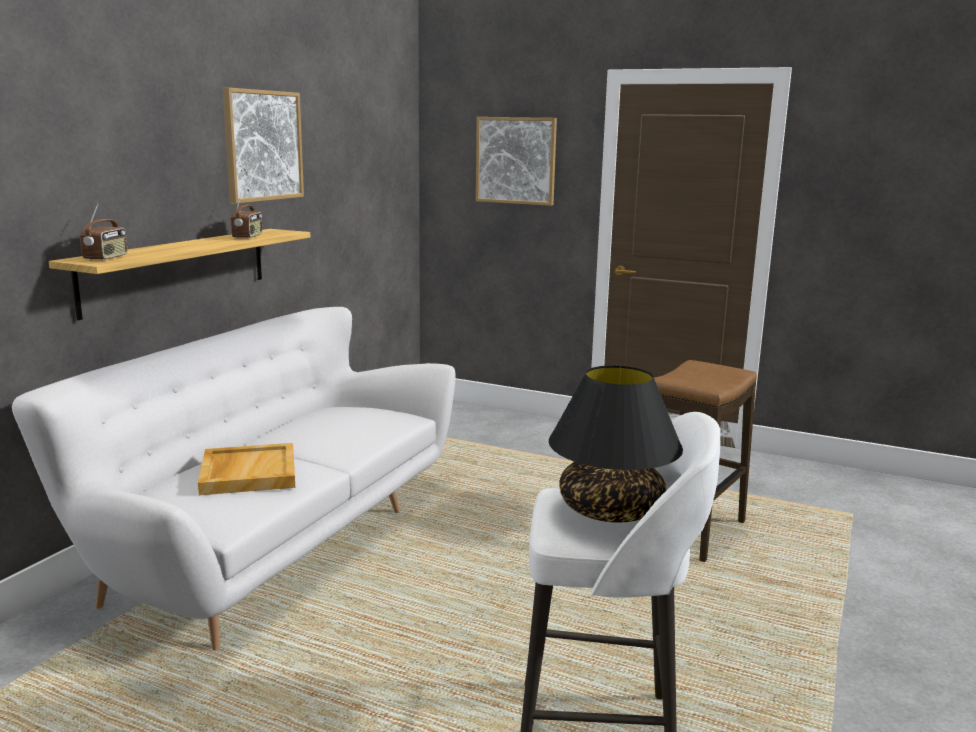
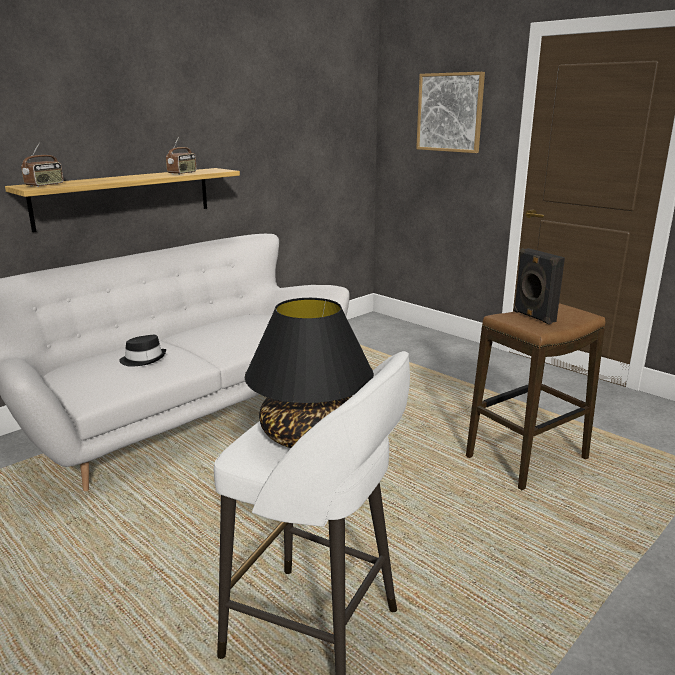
camera: 20 degrees right, 5 degrees up
(248, 473) = (143, 359): beige tray -> black hat
(263, 145) = (208, 99): picture -> none
(692, 377) = (533, 316): none -> black speaker

